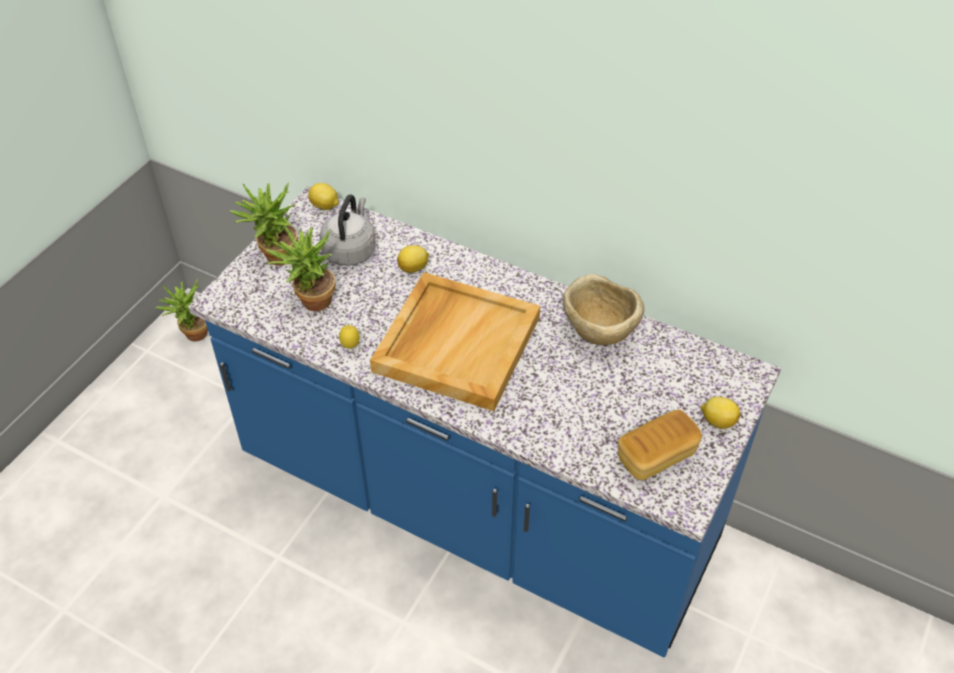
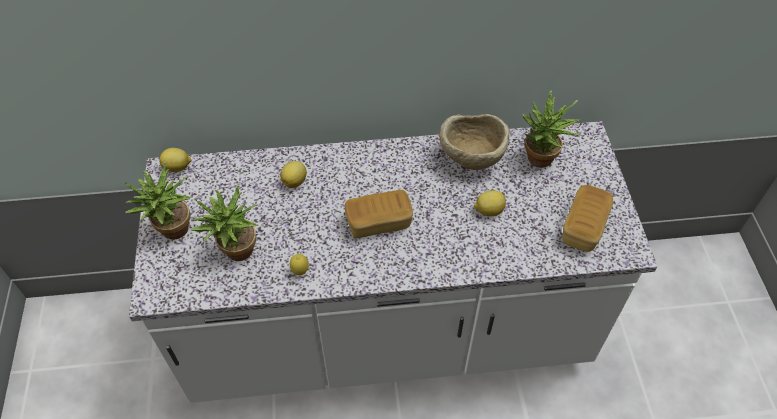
camera: 35 degrees left, 5 degrees up
(193, 336) = (63, 335): potted plant -> potted plant (540, 162)
(350, 250) = (231, 193): grey kettle -> none
(456, 343) = (378, 223): beige tray -> bread
(477, 504) = (388, 334): blue counter -> white counter
(717, 421) = (598, 180): lemon -> lemon (488, 210)

